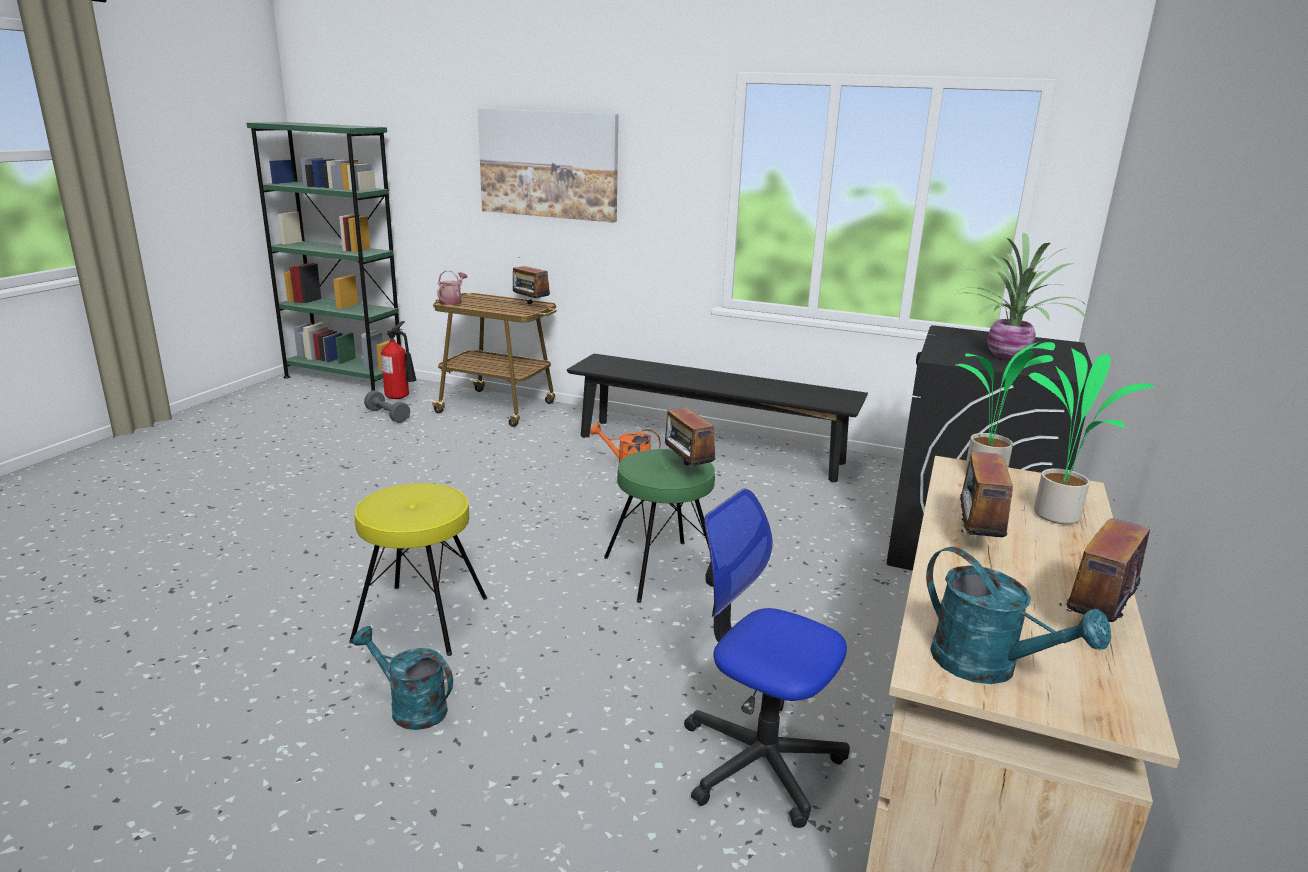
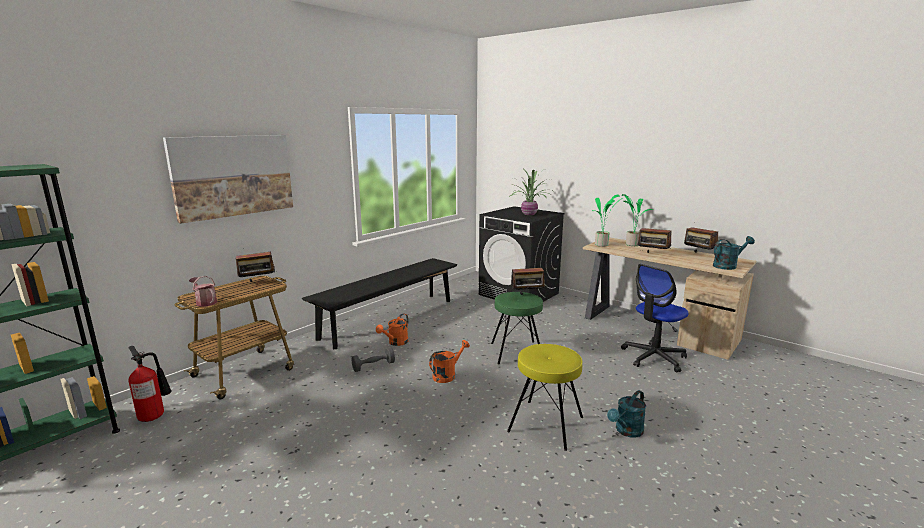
camera: 70 degrees left, 5 degrees down
(387, 416) = (195, 425): grey dumbbell -> grey dumbbell (373, 366)
(545, 520) = (447, 375): none -> orange watering can

